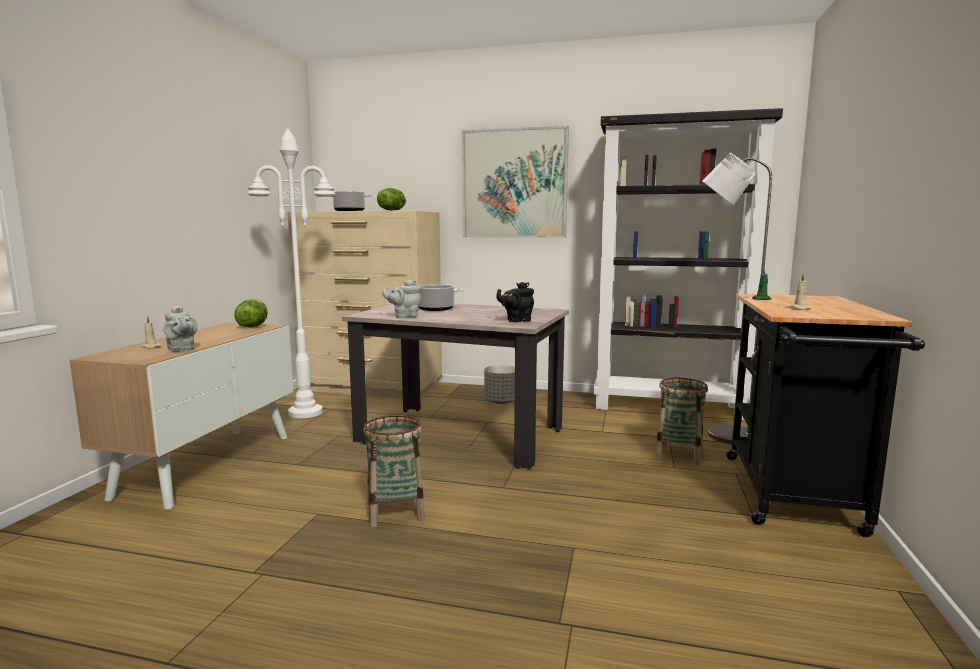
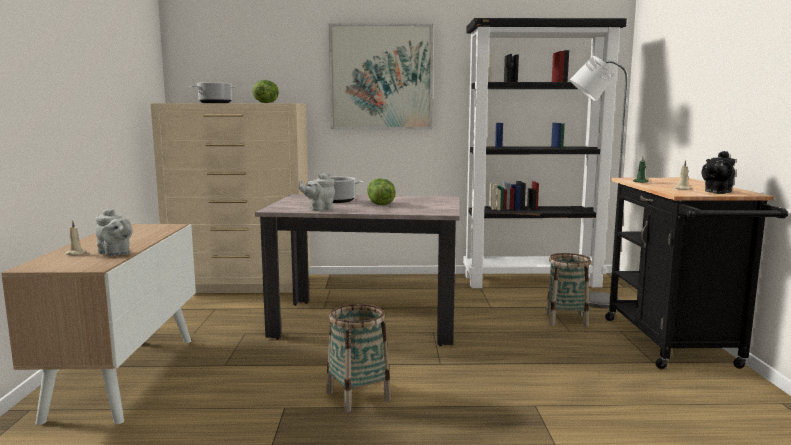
camera: 15 degrees left, 0 degrees up
(252, 326) = (153, 226): lettuce -> lettuce (379, 204)
(306, 412) = (190, 315): white floor lamp -> none
(501, 401) = (381, 288): grey planter -> none
(516, 320) = (431, 208): black teapot -> black teapot (716, 192)

